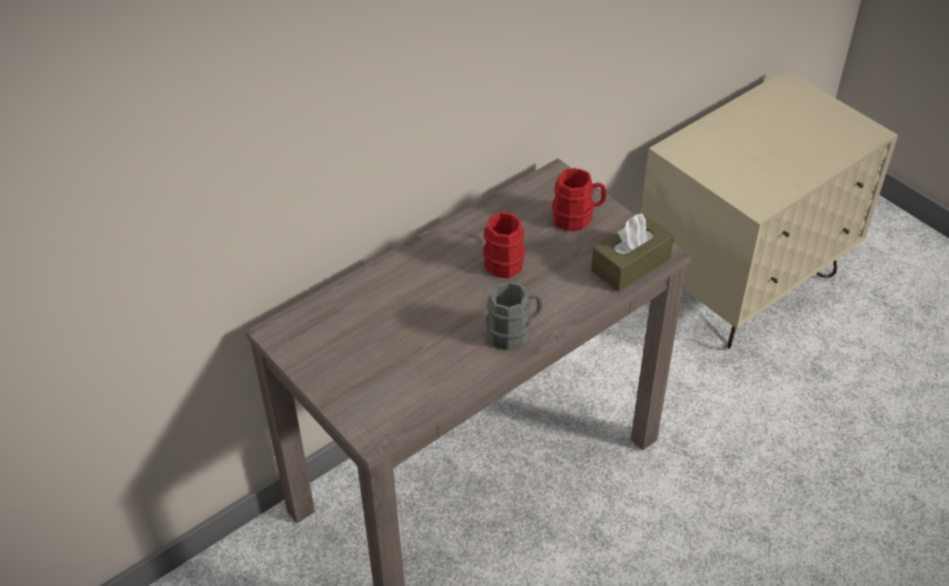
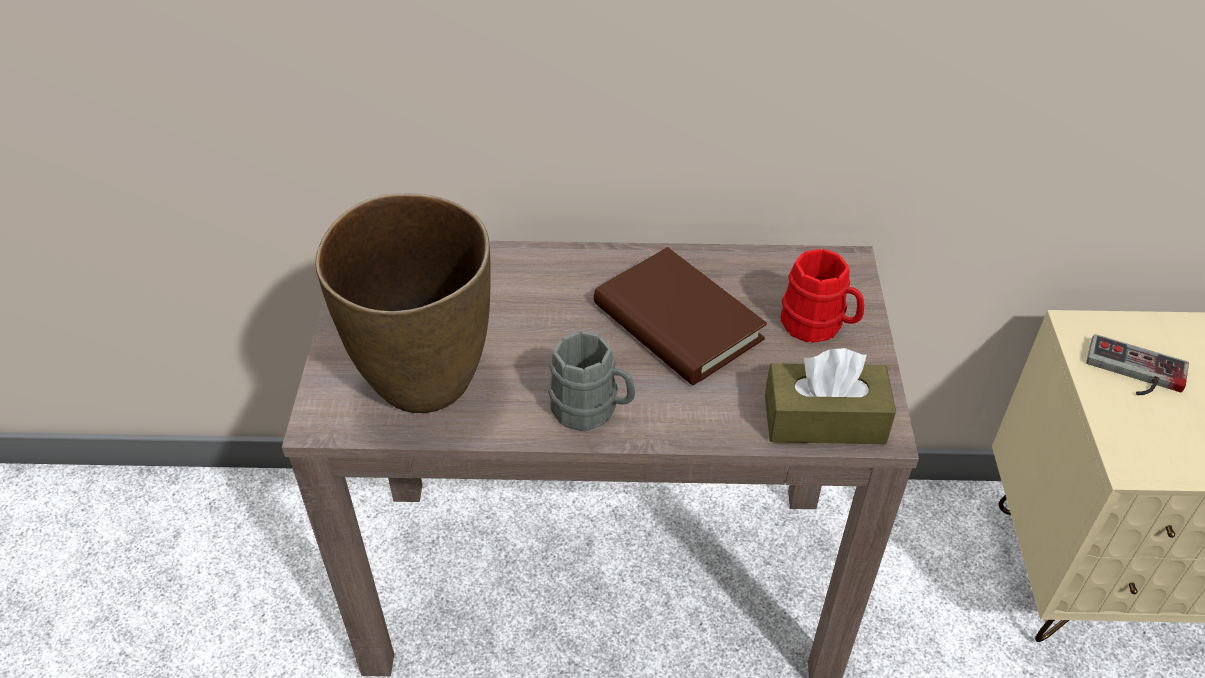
camera: 40 degrees right, 0 degrees up
(407, 376) = (426, 382): none -> brown vase
(504, 259) = (677, 322): red mug -> brown book
(717, 159) = (1134, 373): none -> game controller

